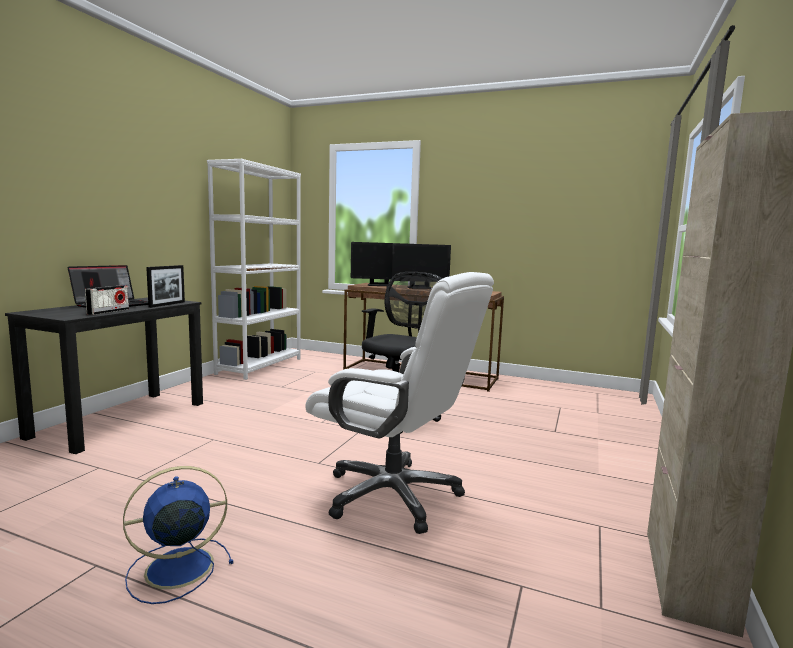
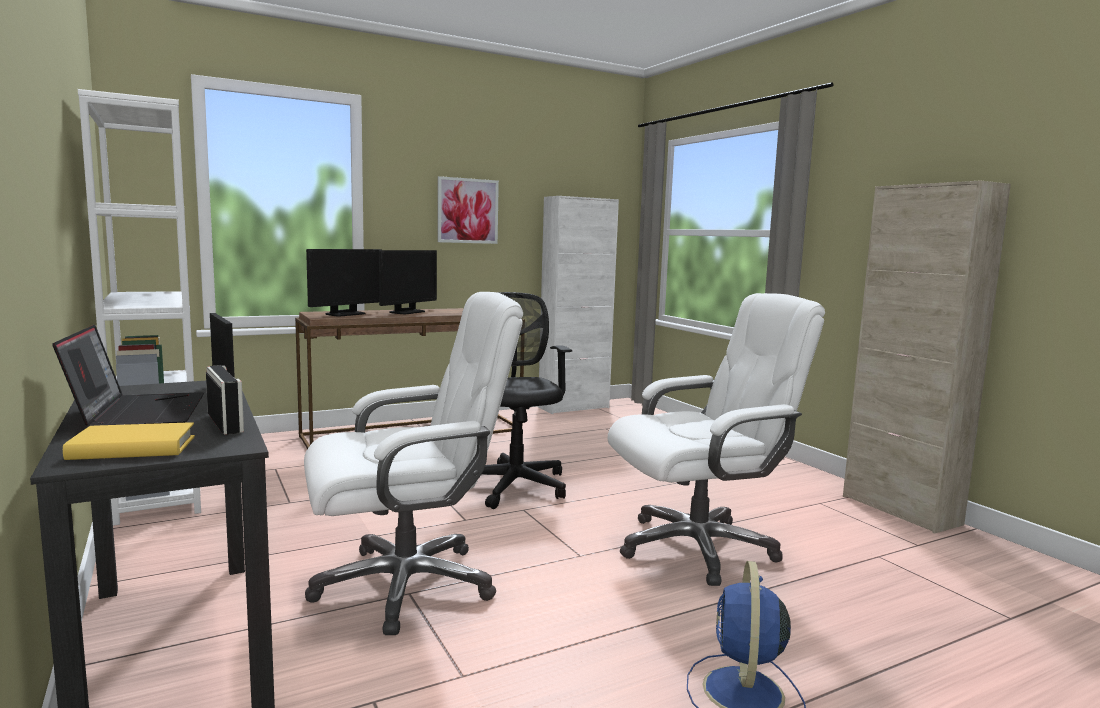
camera: 50 degrees left, 0 degrees up
(54, 312) = (133, 448): none -> yellow book
(222, 436) = (407, 584): none -> white office chair
(493, 216) = (467, 211): none -> picture
(575, 388) = (573, 407): none -> white cabinet

